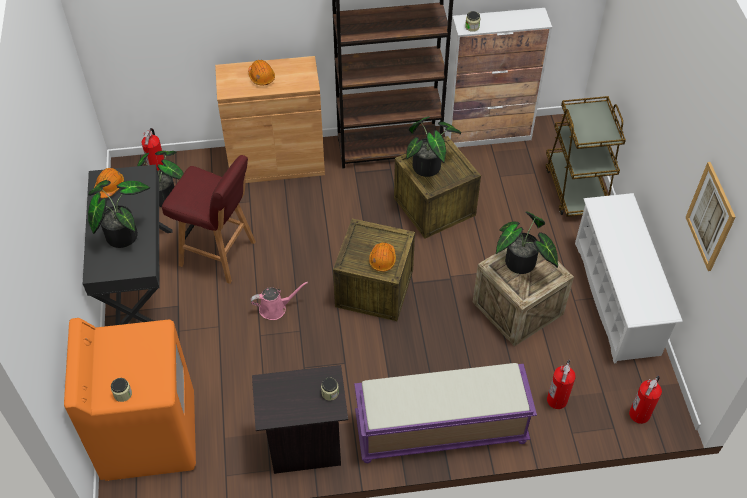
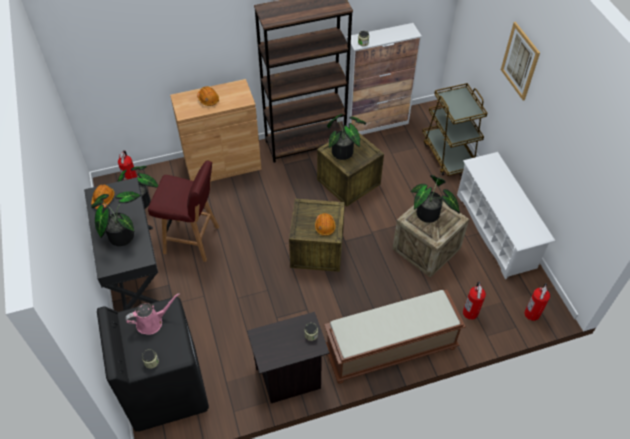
camera: 10 degrees left, 0 degrees up
(149, 434) = (166, 389): orange washing machine -> black washing machine
(275, 308) = (245, 275): pink watering can -> pink watering can (152, 322)
(440, 431) = (389, 349): purple bench -> brown bench
(710, 217) = (574, 159): picture -> picture (520, 61)

